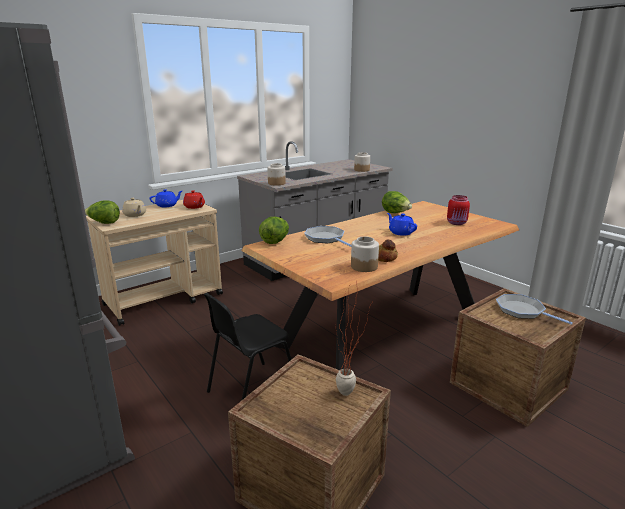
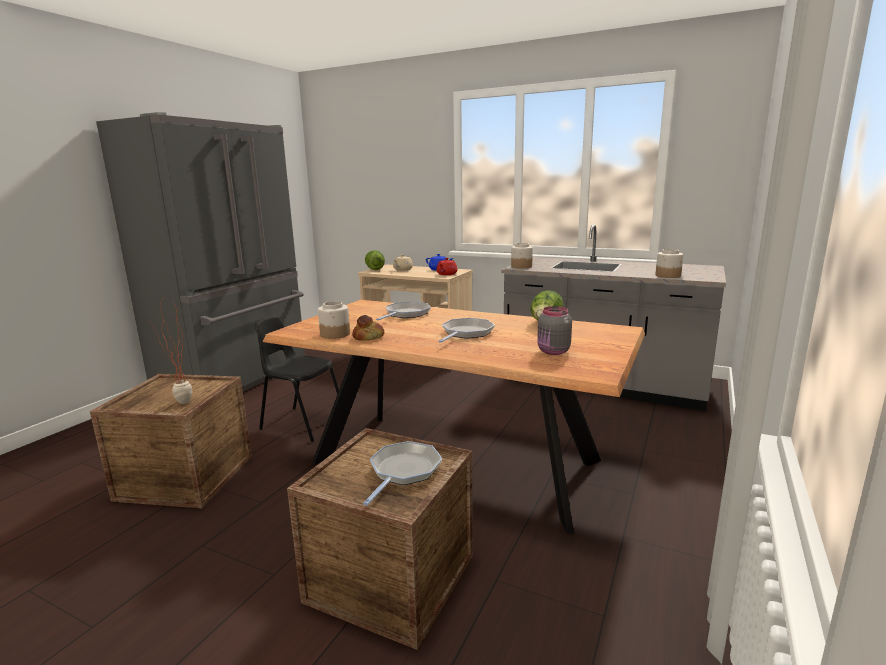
camera: 65 degrees right, 5 degrees down
(275, 241) = (380, 303): lettuce -> none
(400, 232) = (466, 333): blue teapot -> frying pan
(457, 223) = (553, 352): red jar -> grey jar

